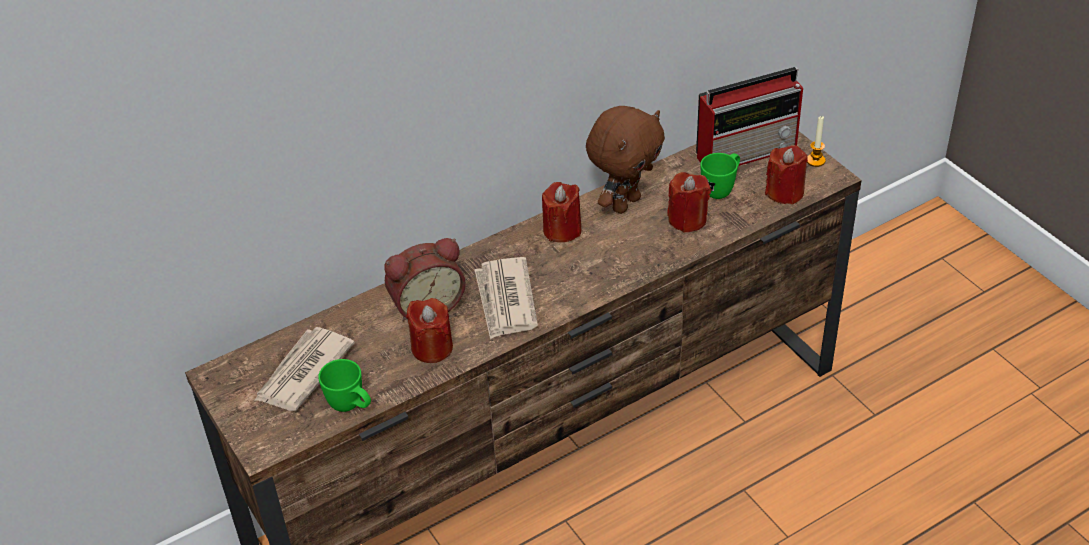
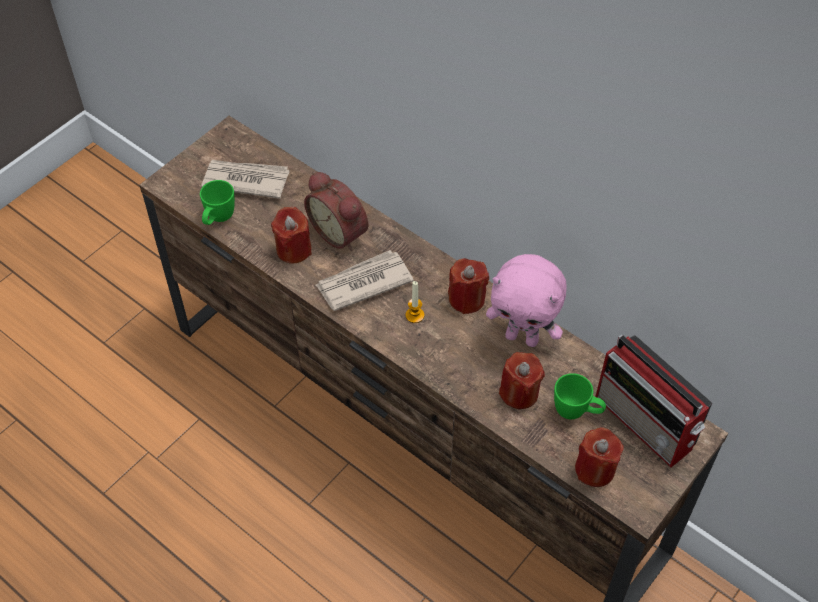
camera: 70 degrees right, 10 degrees up
(625, 203) = (522, 337): brown plush toy -> pink plush toy
(815, 160) = (659, 489): candle -> candle (414, 315)

